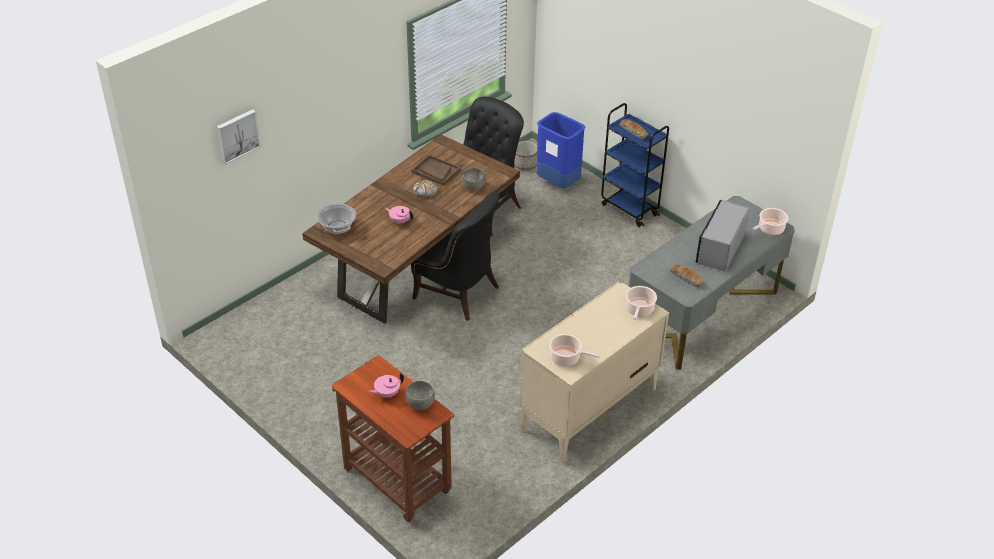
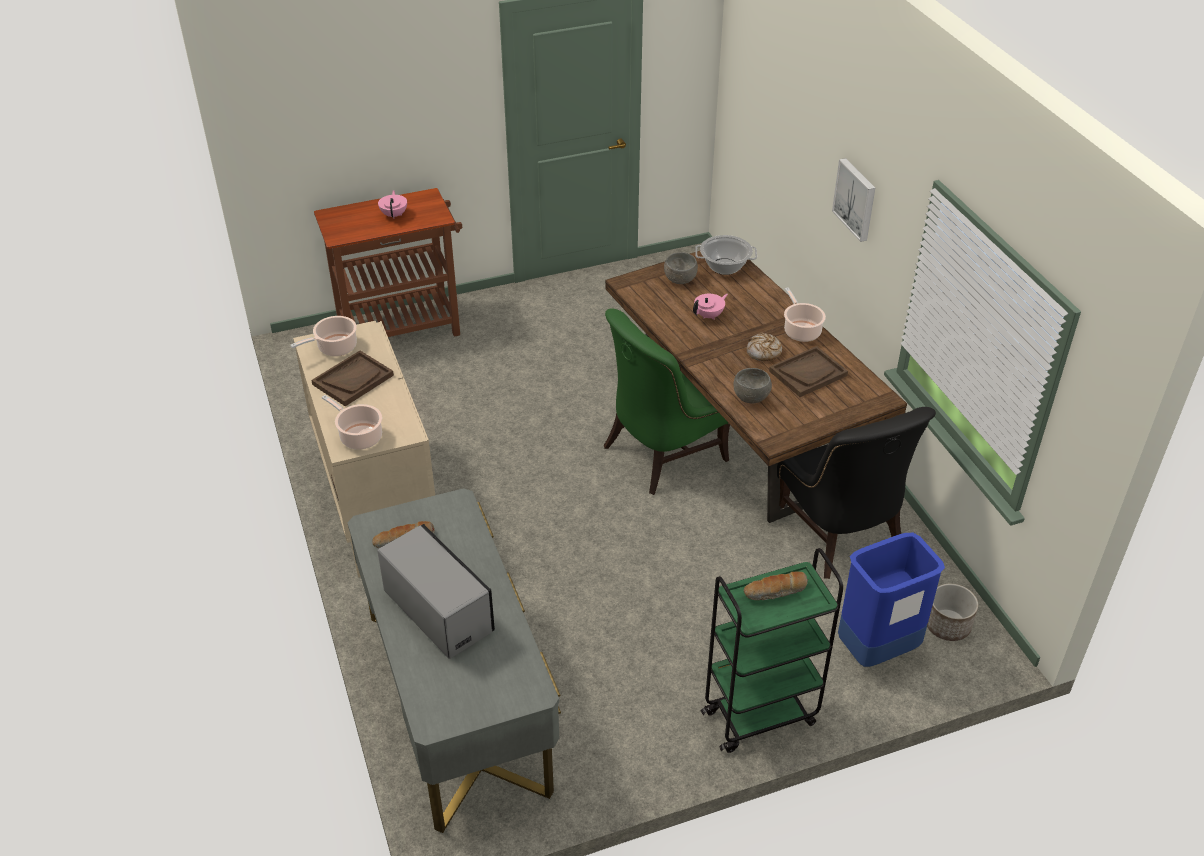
camera: 115 degrees right, 0 degrees up
(237, 135) = (773, 79): picture -> picture (856, 199)
(420, 404) = (360, 230): grey bowl -> grey bowl (679, 280)
(458, 292) = (662, 453): black chair -> green chair
(591, 335) = (353, 380): none -> brown tray
(630, 210) = (759, 720): blue cart -> green cart
(770, 229) = (438, 703): cooking pot -> cooking pot (801, 331)

